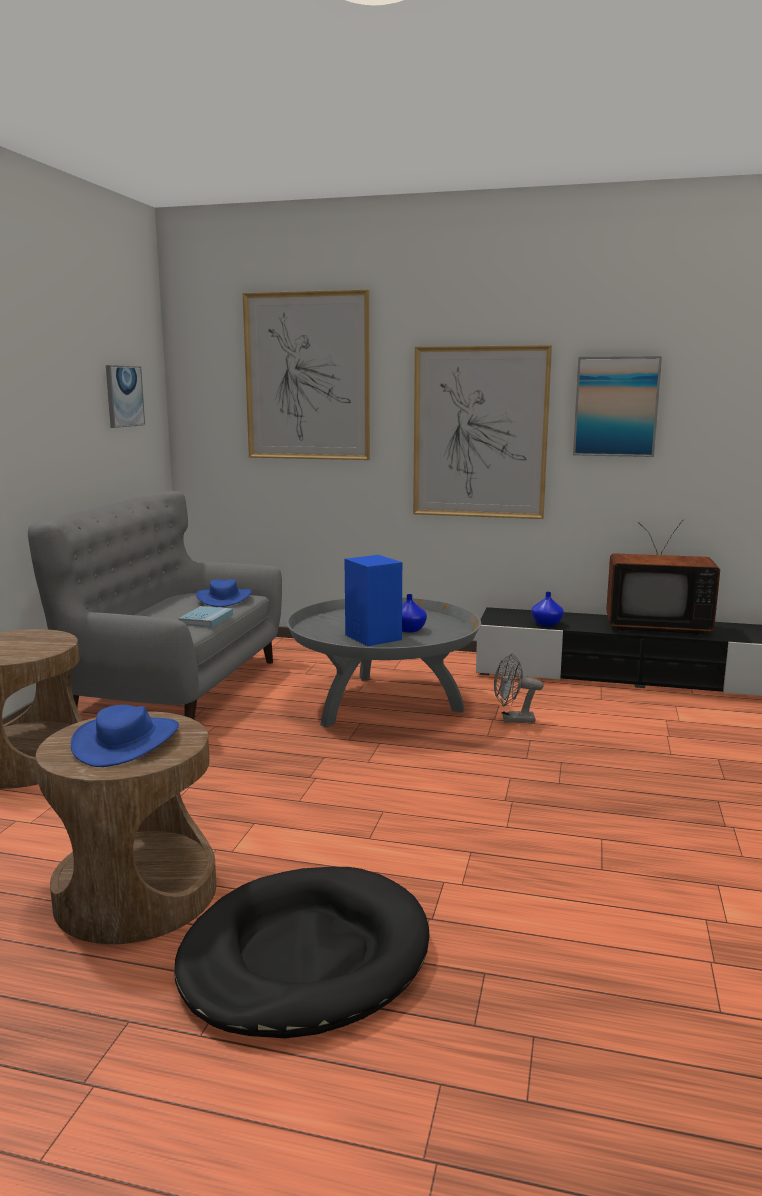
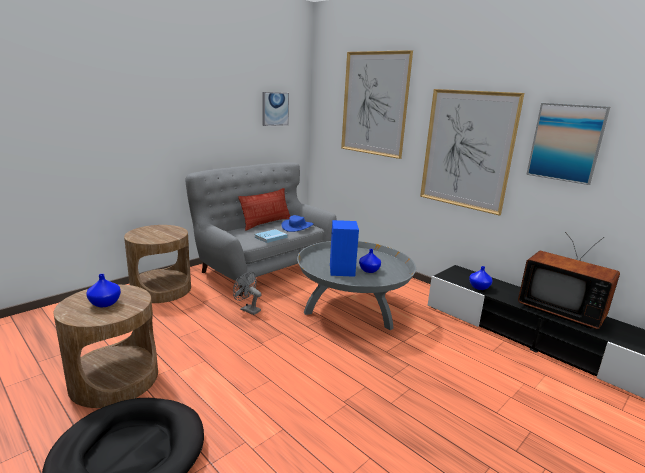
camera: 30 degrees right, 5 degrees up
(127, 742) = (105, 303): blue hat -> blue vase
(160, 605) = (266, 223): none -> pillow
(512, 719) = (414, 345): grey fan -> grey fan (247, 309)

